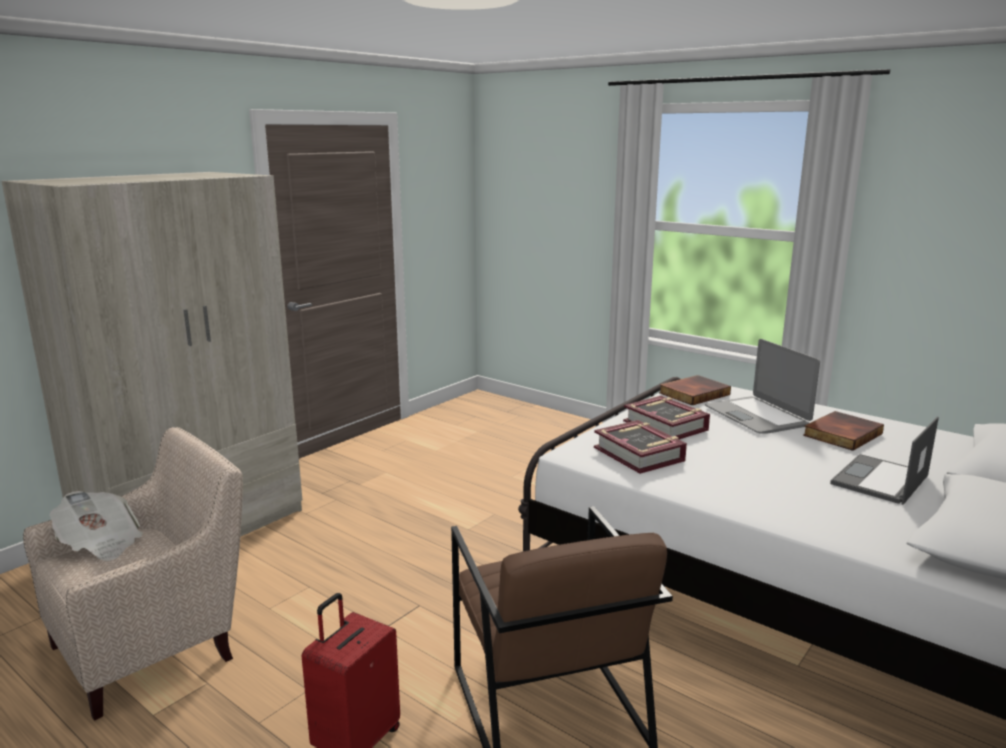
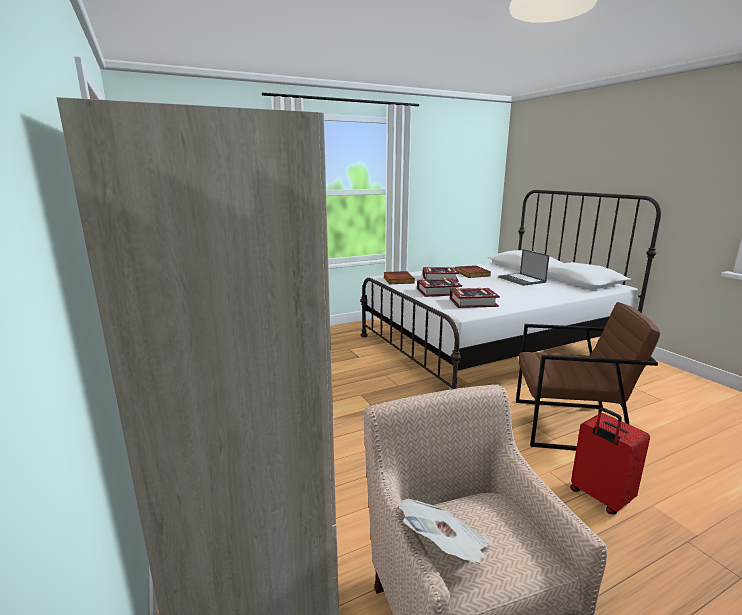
camera: 65 degrees left, 0 degrees up
(757, 416) = (440, 278): laptop -> book

